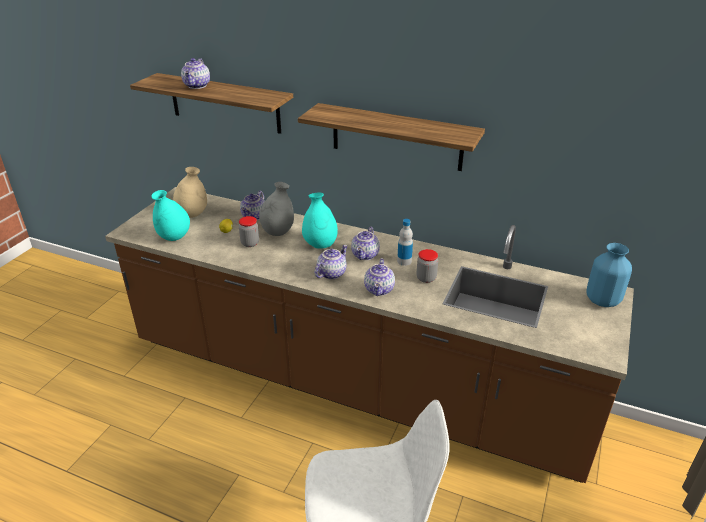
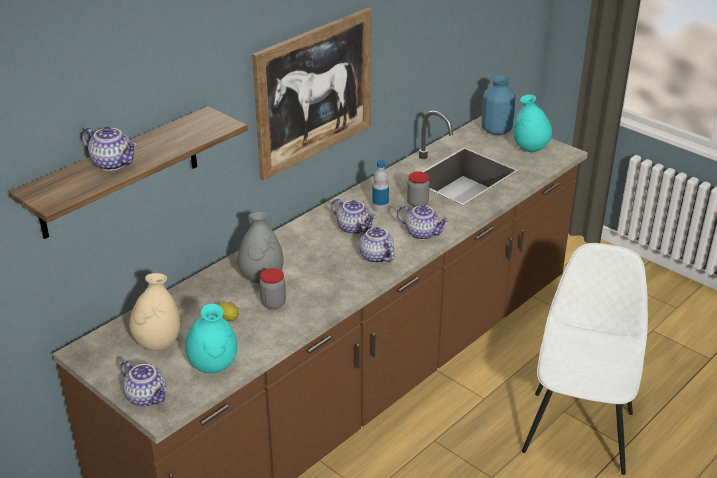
camera: 70 degrees left, 0 degrees up
(254, 216) = (208, 290): teapot -> teapot (148, 397)
(320, 245) = (313, 253): turquoise vase -> turquoise vase (530, 149)
(396, 137) = (314, 92): shelf -> picture

